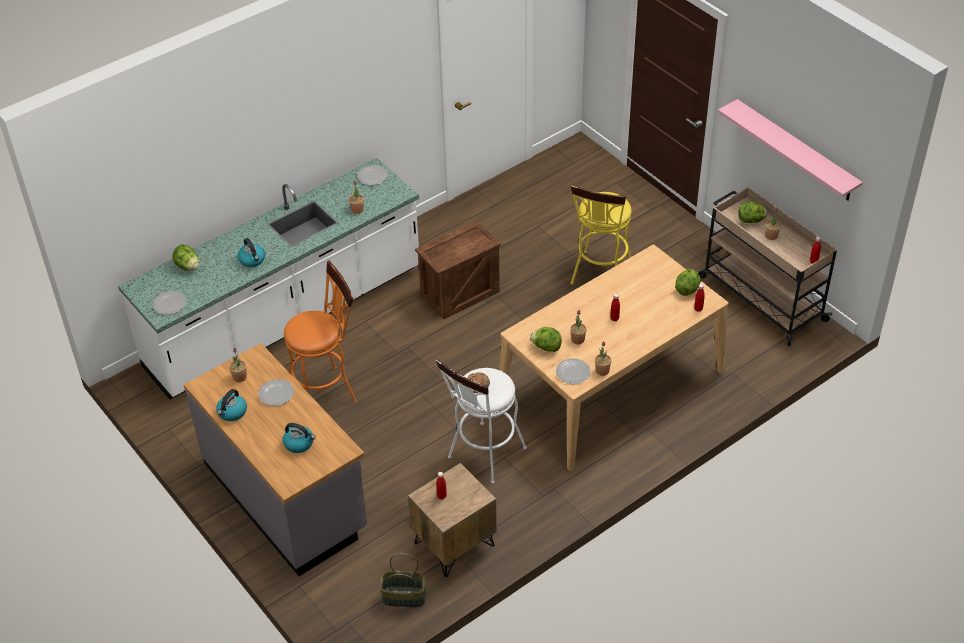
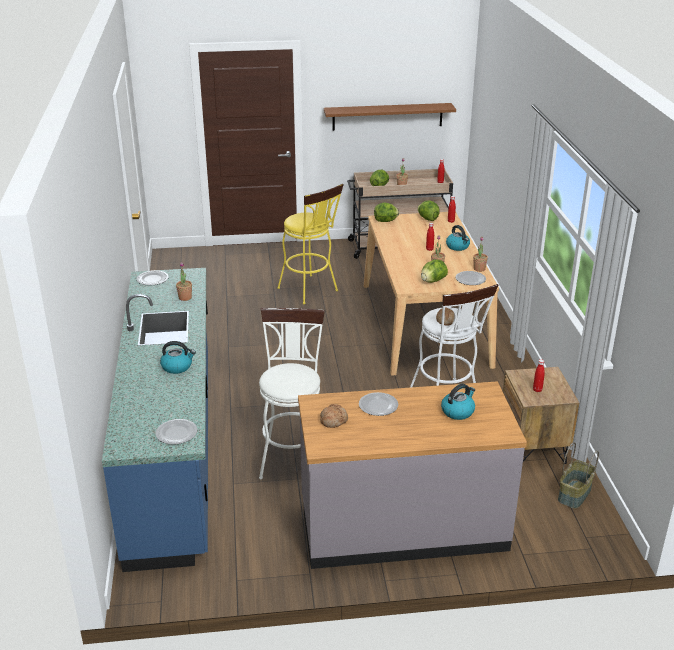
camera: 60 degrees left, 15 degrees down
(188, 266) = (135, 406): lettuce -> lettuce (386, 221)
(232, 412) = (380, 439): kettle -> kettle (458, 247)
(239, 377) = (333, 420): potted plant -> bread
(286, 319) = (174, 451): white counter -> blue counter
(327, 391) = (292, 456): orange stool -> white stool
(460, 292) = (254, 351): crate -> none
(796, 151) = (387, 116): pink shelf -> brown shelf

